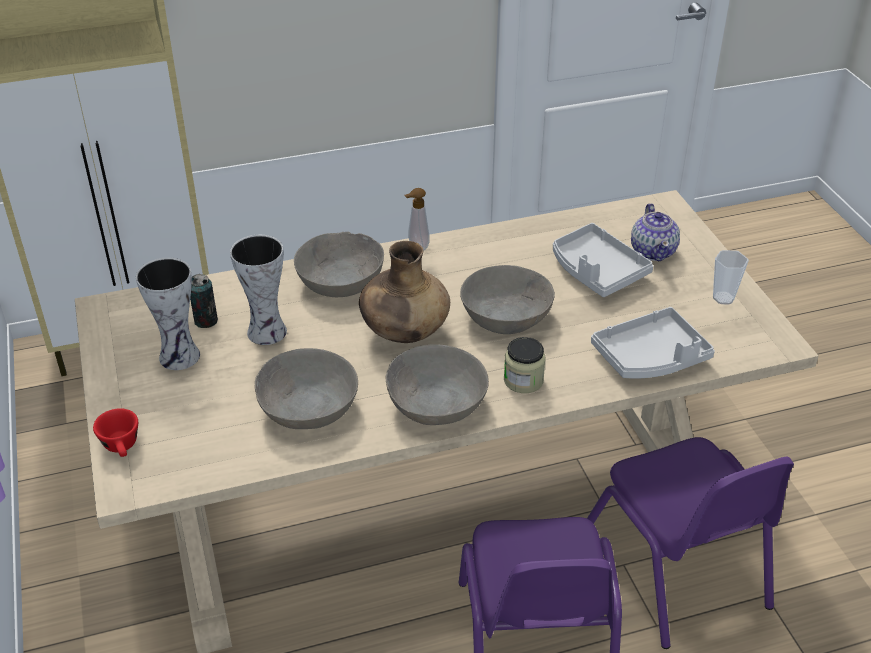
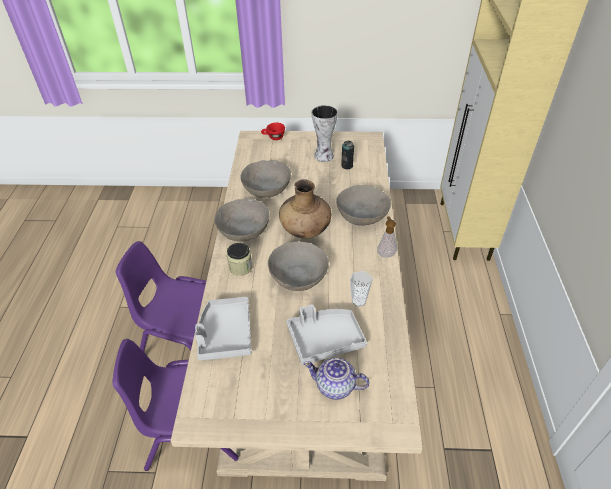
camera: 110 degrees right, 5 degrees up
(266, 333) = (328, 183): vase -> none
(723, 298) = (260, 408): cup -> cup (359, 301)

